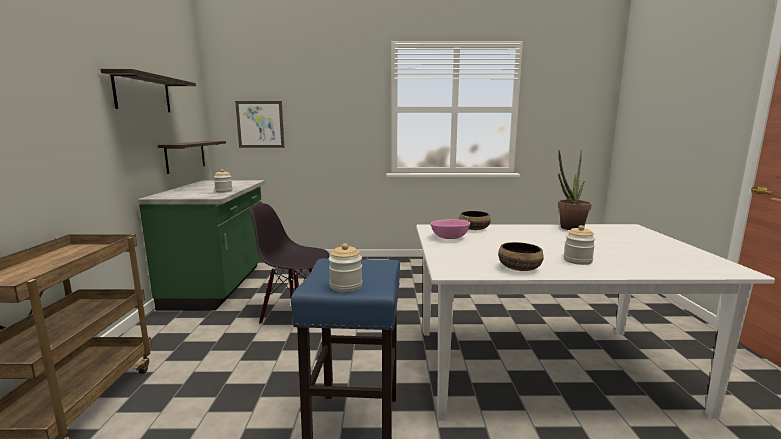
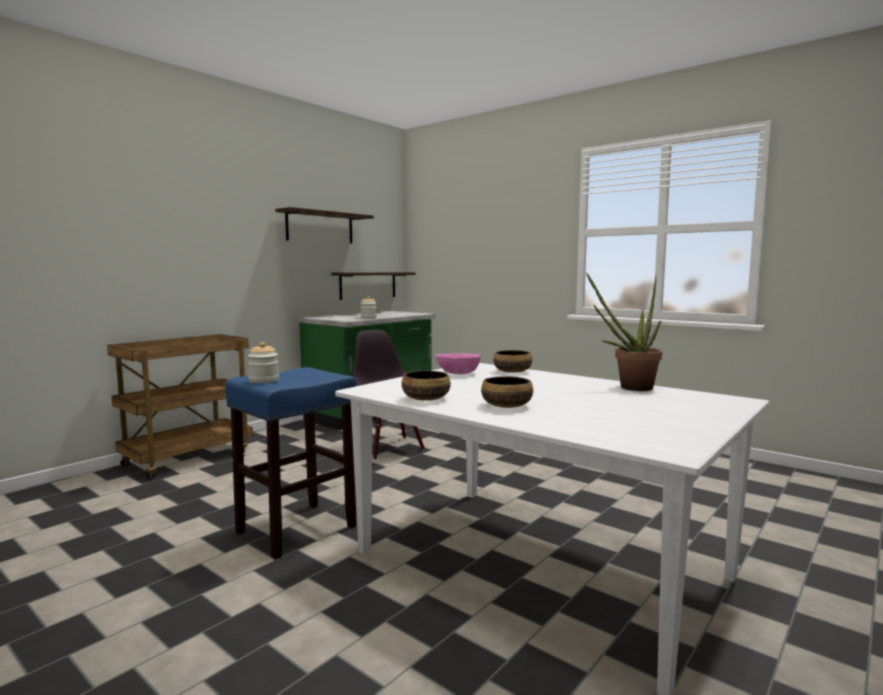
camera: 40 degrees right, 5 degrees down
(260, 124) = (447, 255): picture -> none
(577, 260) = (506, 406): jar -> bowl

